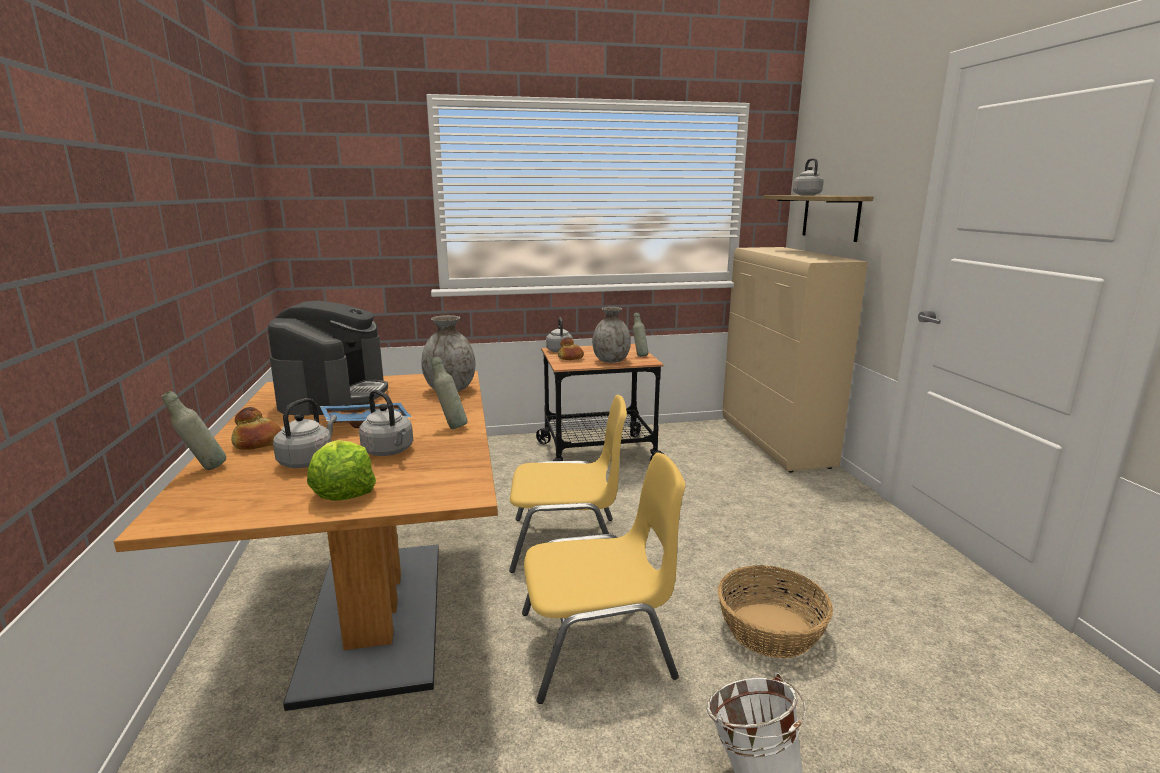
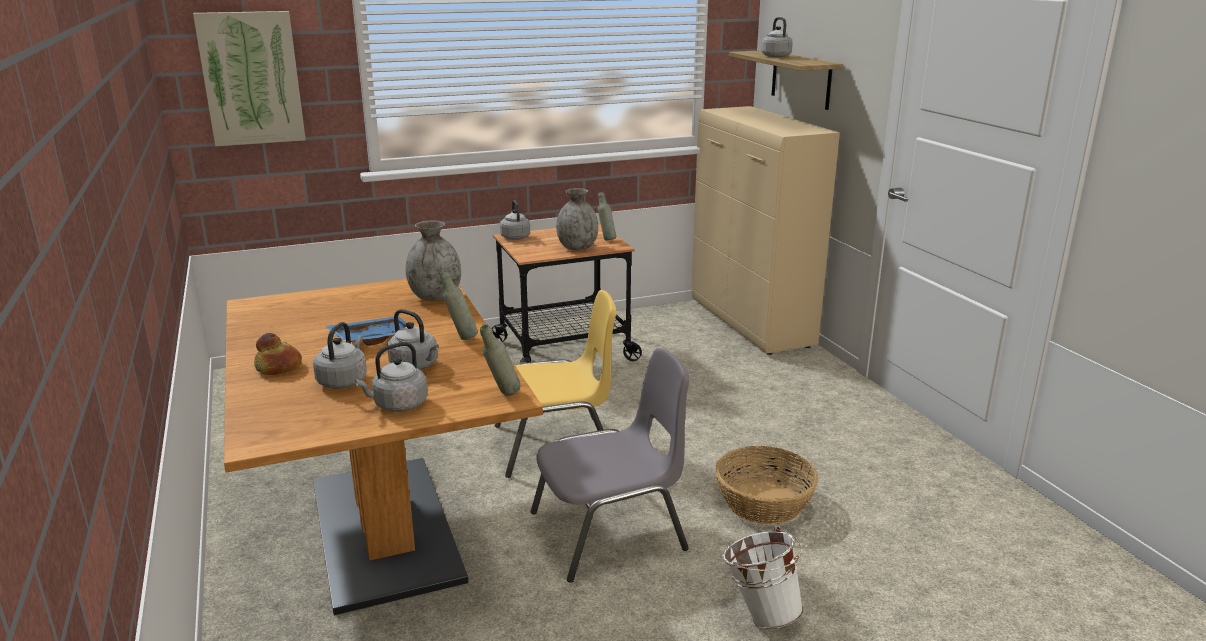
camera: 10 degrees left, 5 degrees up
(203, 469) = (247, 397): grey bottle -> grey bottle (502, 395)
(334, 395) = (316, 311): coffee machine -> none
(342, 204) = (251, 78): none -> picture
(342, 491) = (398, 405): lettuce -> grey kettle
(570, 358) = (531, 247): bread -> none
(598, 646) = (610, 532): yellow chair -> grey chair

